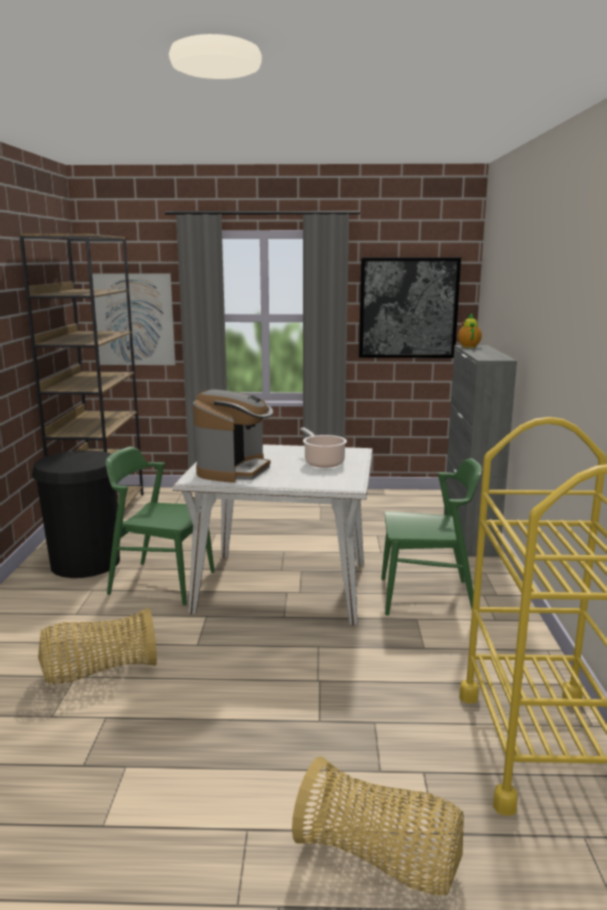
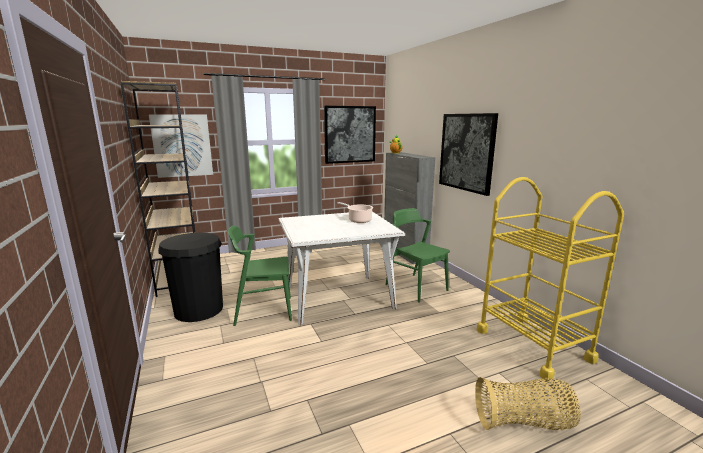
camera: 25 degrees left, 0 degrees up
(99, 671) = (275, 373): basket -> none
(234, 470) = (316, 230): coffee machine -> none
(427, 597) = (416, 287): green chair -> green chair turned 105 degrees counterclockwise
(549, 356) = (466, 152): none -> picture

